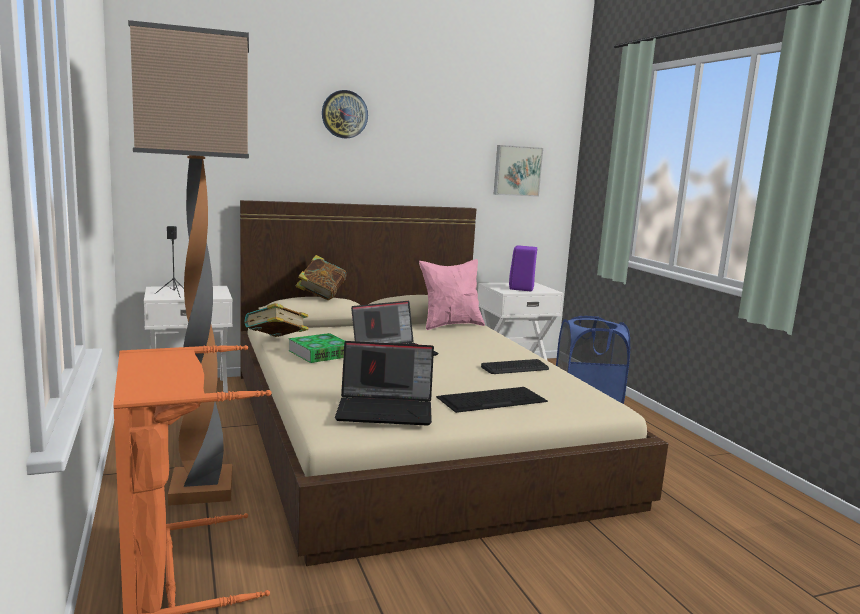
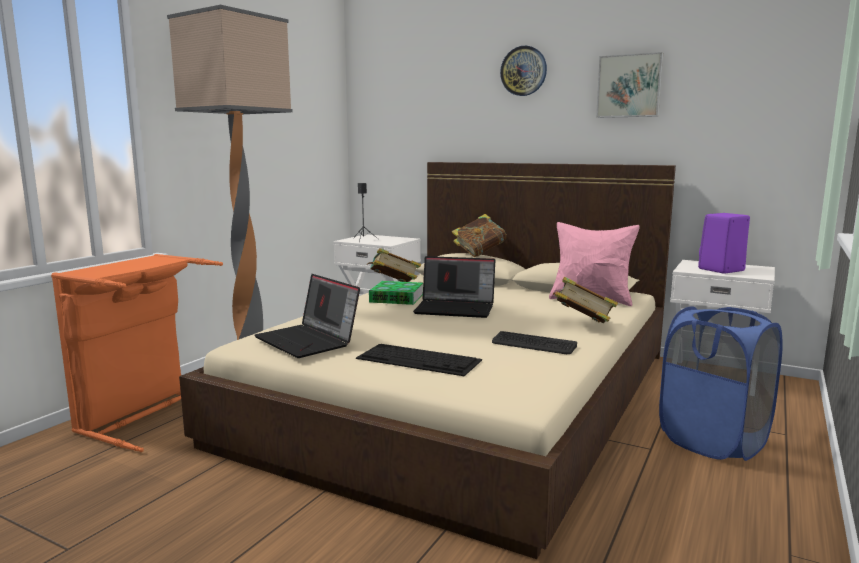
camera: 50 degrees right, 0 degrees up
(500, 347) = (582, 325): none -> book
(517, 171) = (745, 115): picture -> picture (629, 86)

